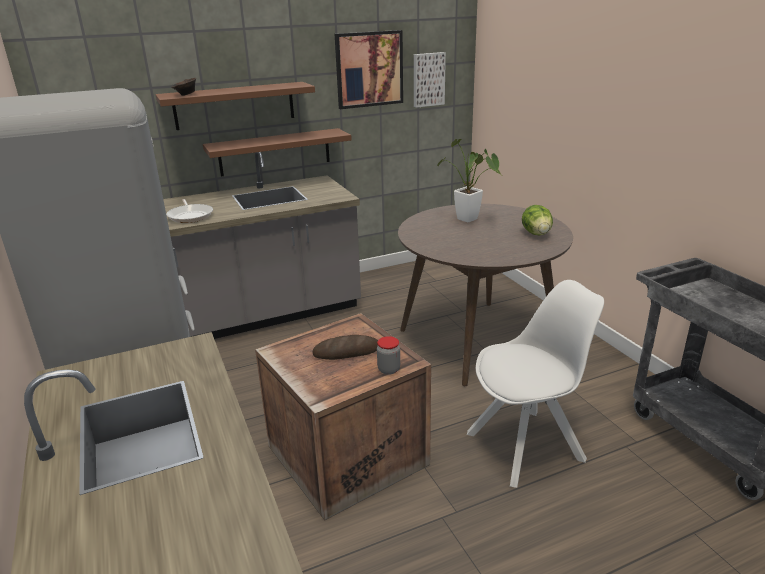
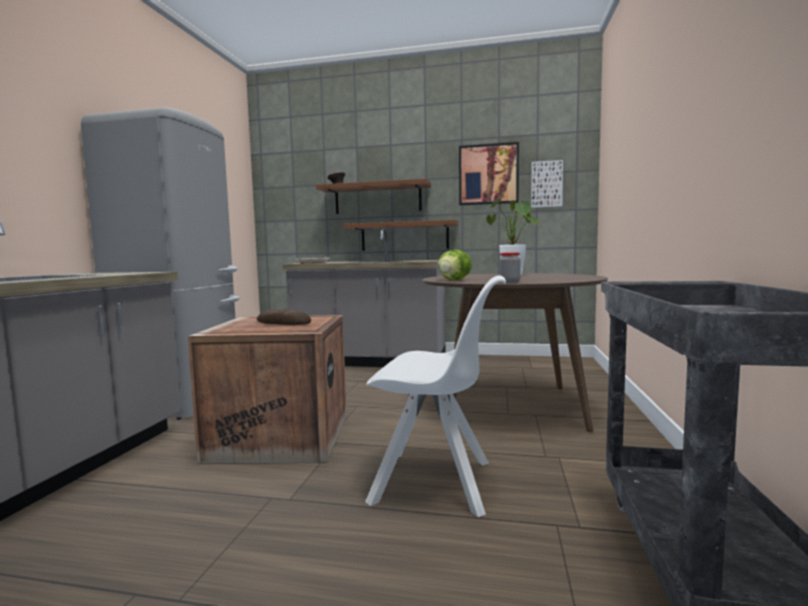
camera: 35 degrees right, 20 degrees down
(388, 369) = (285, 331): jar -> jar (509, 282)
(536, 234) = (559, 279): lettuce -> lettuce (454, 280)

